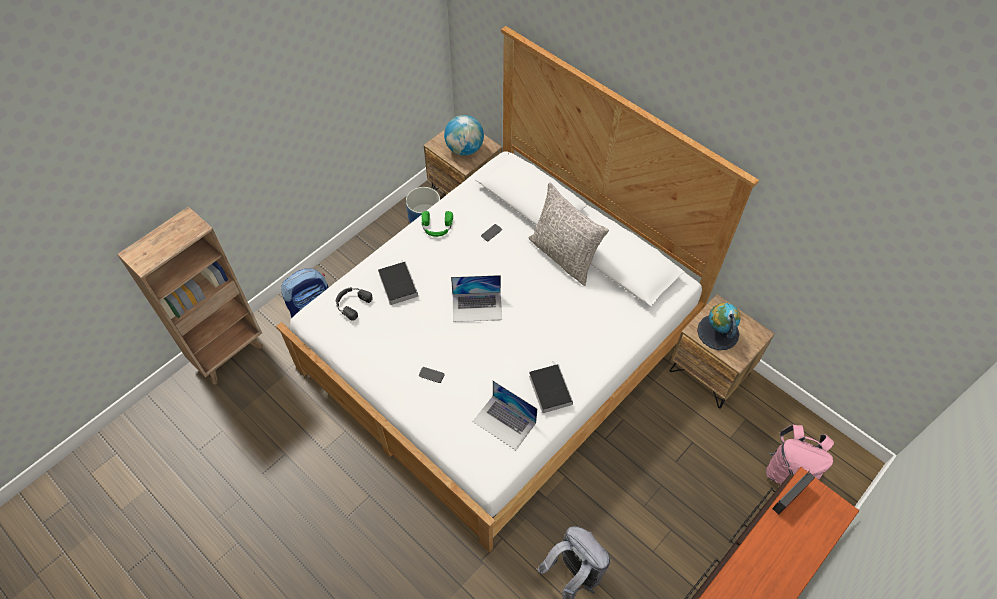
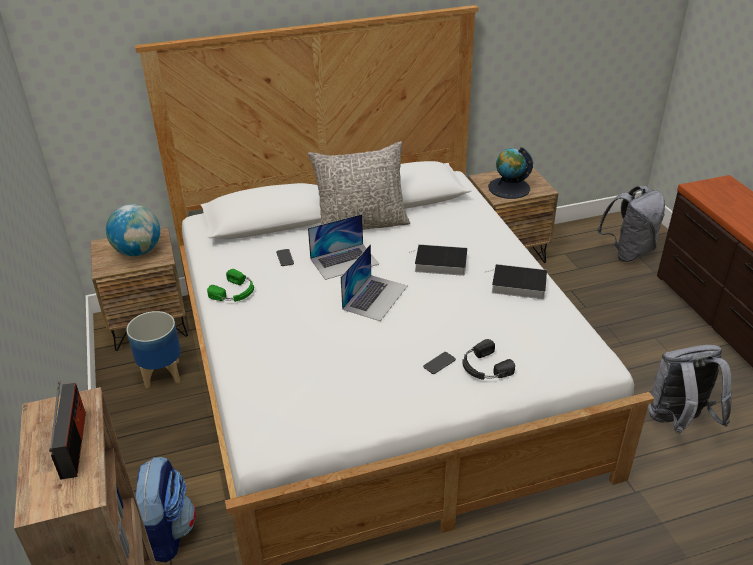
camera: 60 degrees left, 20 degrees down
(352, 303) = (279, 396): black headphones -> black headphones (484, 367)
(397, 284) = (287, 346): book -> book (439, 263)
(504, 422) = (539, 328): laptop -> laptop (344, 261)
(788, 472) = (628, 252): pink backpack -> grey backpack
(790, 496) = (705, 198): radio -> radio (73, 444)

